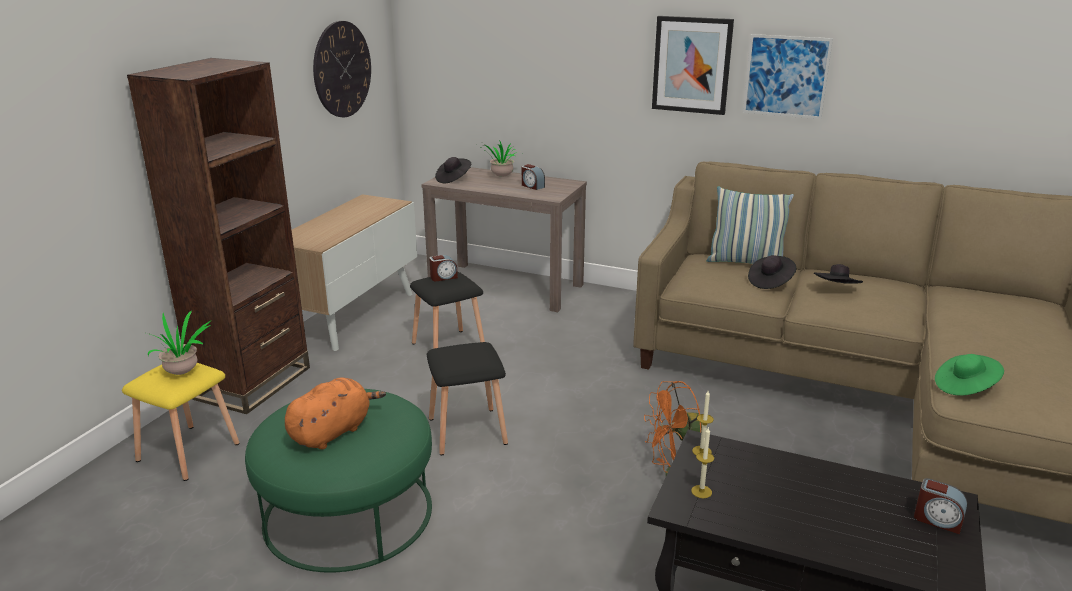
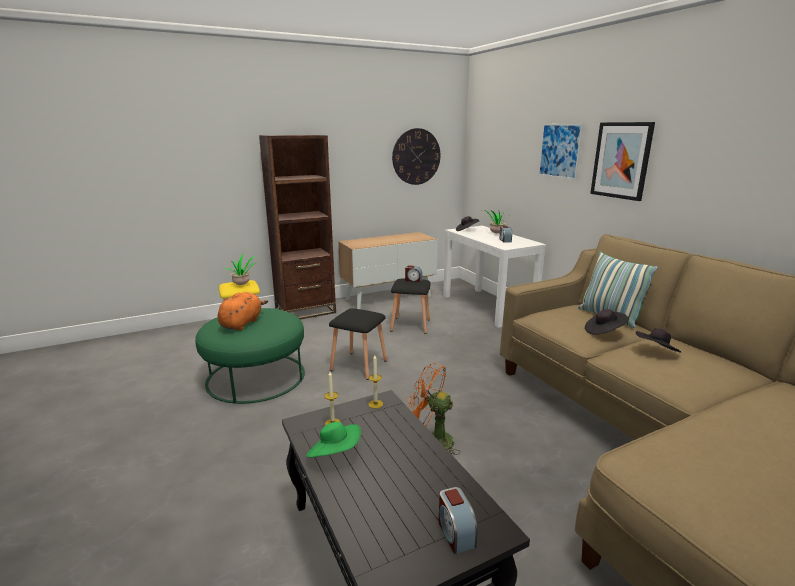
camera: 40 degrees right, 5 degrees down
(333, 432) = (242, 323): orange plush toy -> orange plush toy turned 60 degrees counterclockwise
(507, 286) = (487, 306): brown console table -> white console table
(786, 76) = (692, 170): picture -> picture (559, 151)
(965, 387) = (652, 456): green hat -> green hat (335, 454)

